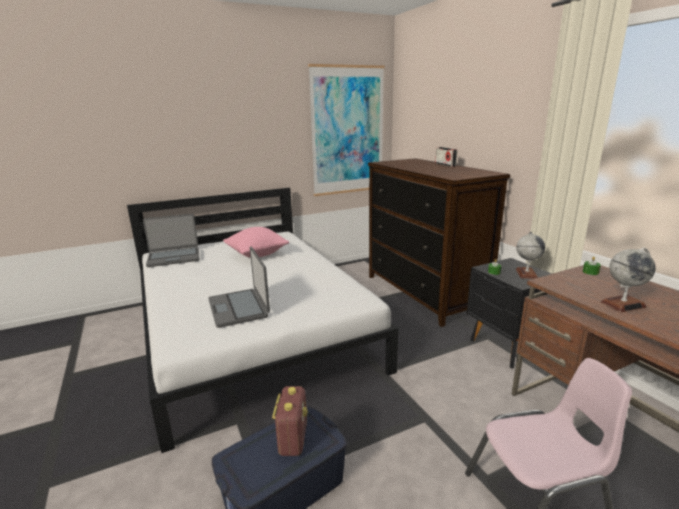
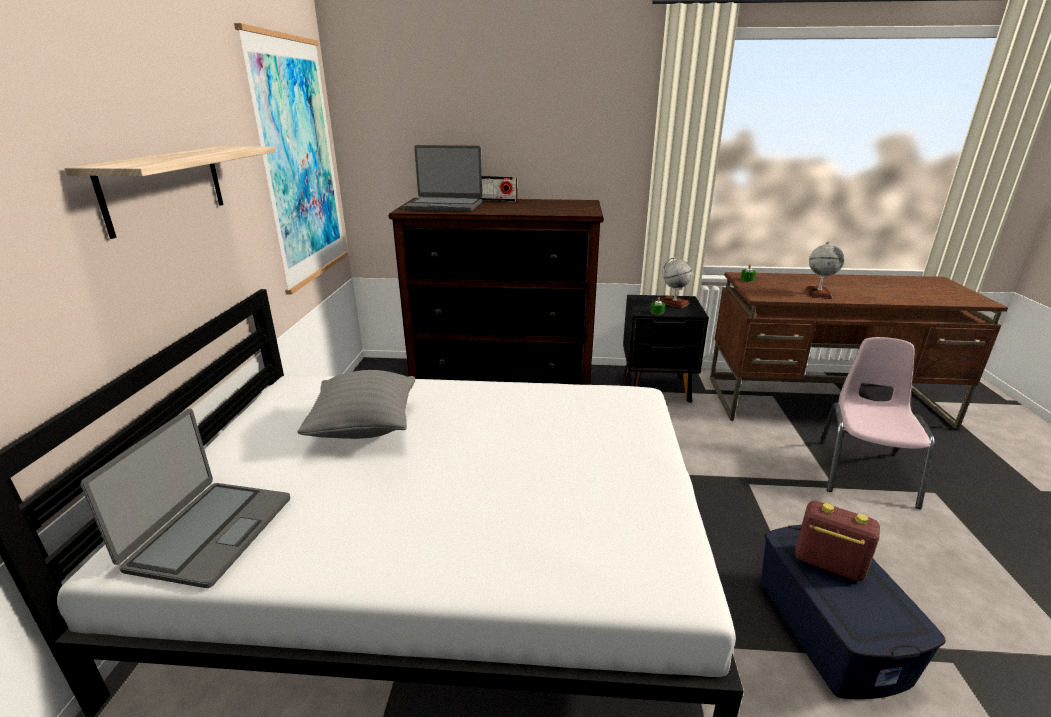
camera: 60 degrees left, 5 degrees up
(239, 134) = (165, 187): none -> shelf
(239, 308) = (580, 495): laptop -> laptop (444, 206)
(257, 254) = (365, 427): pink pillow -> grey pillow

